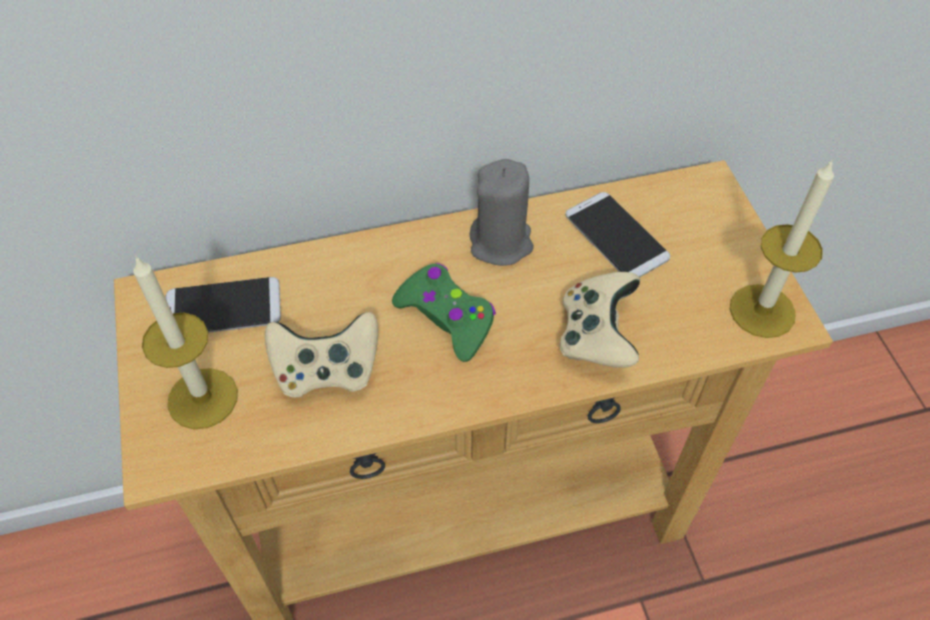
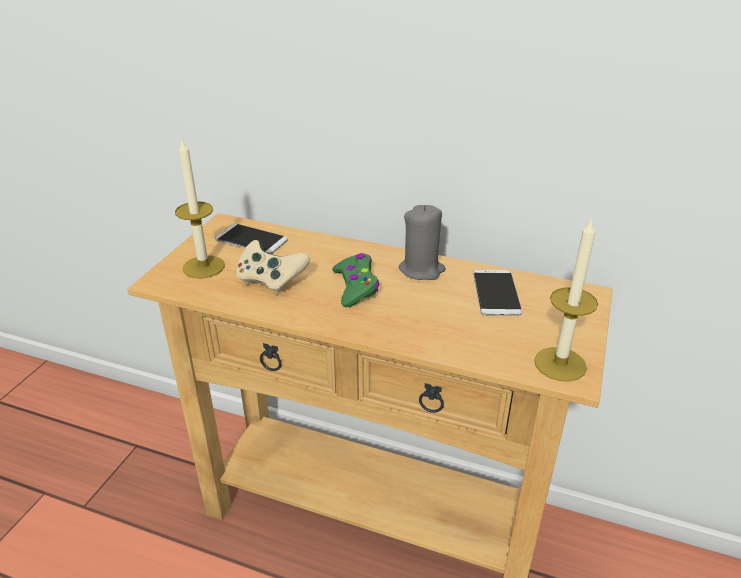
camera: 35 degrees right, 20 degrees down
(596, 336) = (433, 329): beige game controller -> none

